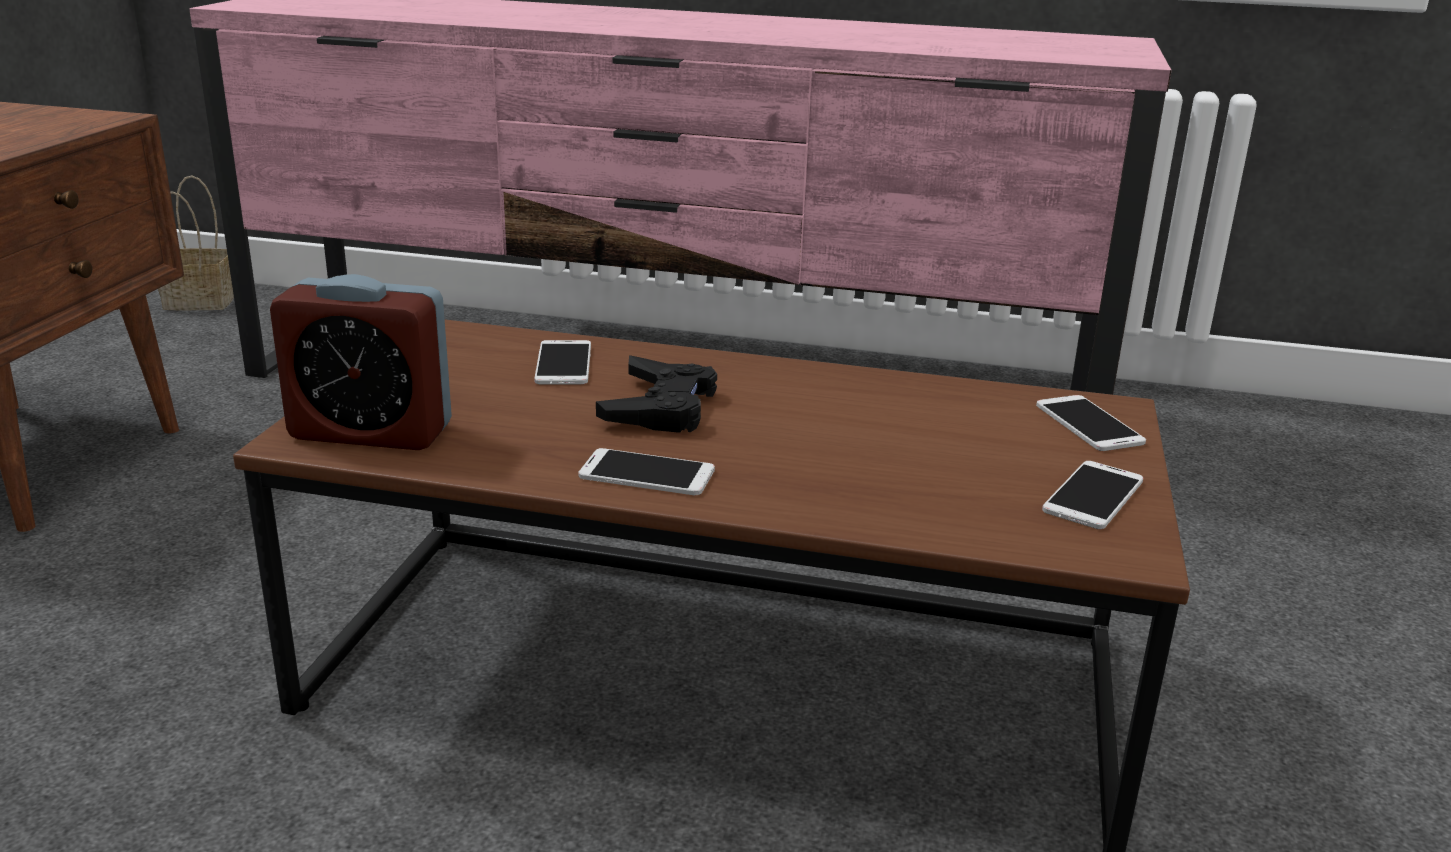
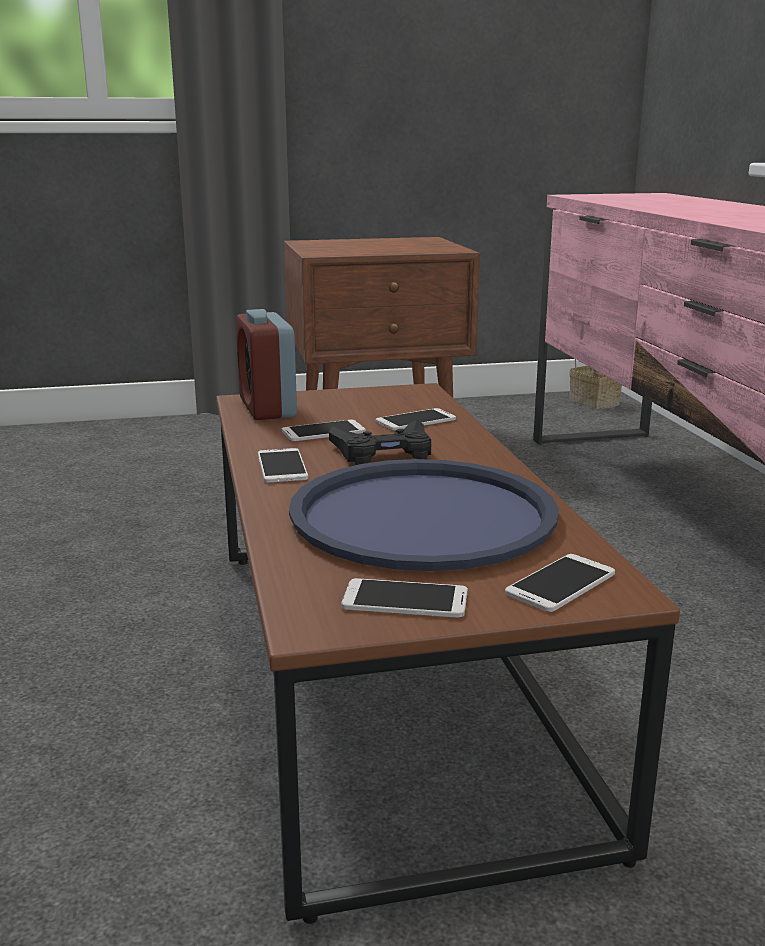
camera: 65 degrees right, 5 degrees down
(536, 421) = (323, 432): none -> phone
(886, 437) = (422, 516): none -> blue tray

